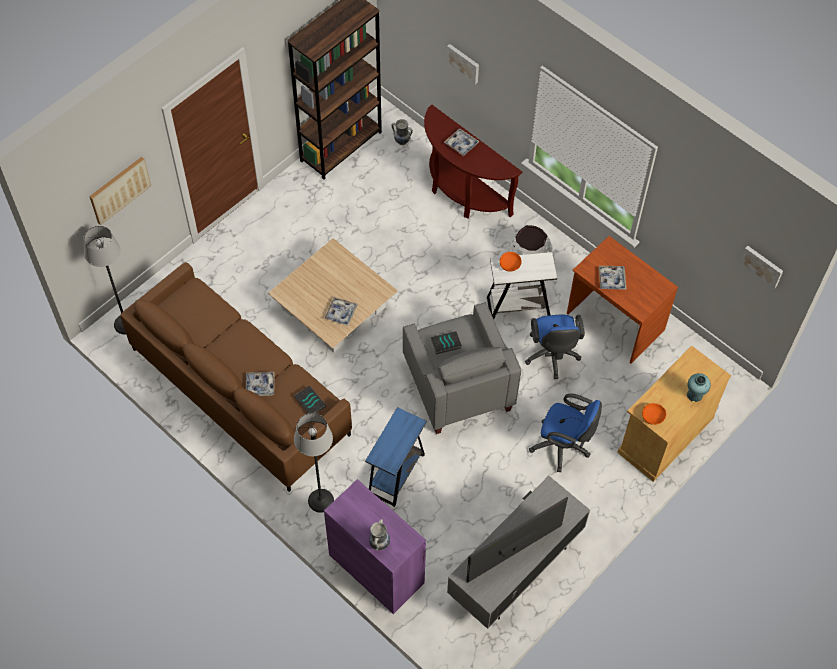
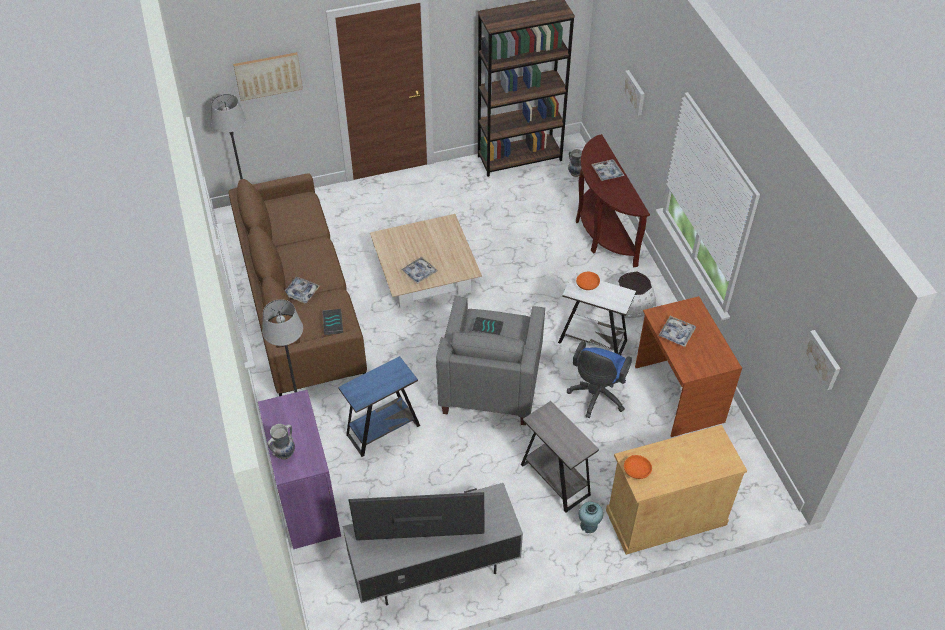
camera: 30 degrees right, 10 degrees down
(563, 446) = (555, 480): blue office chair -> grey side table
(695, 395) = (695, 471): turquoise vase -> turquoise vase (589, 526)

